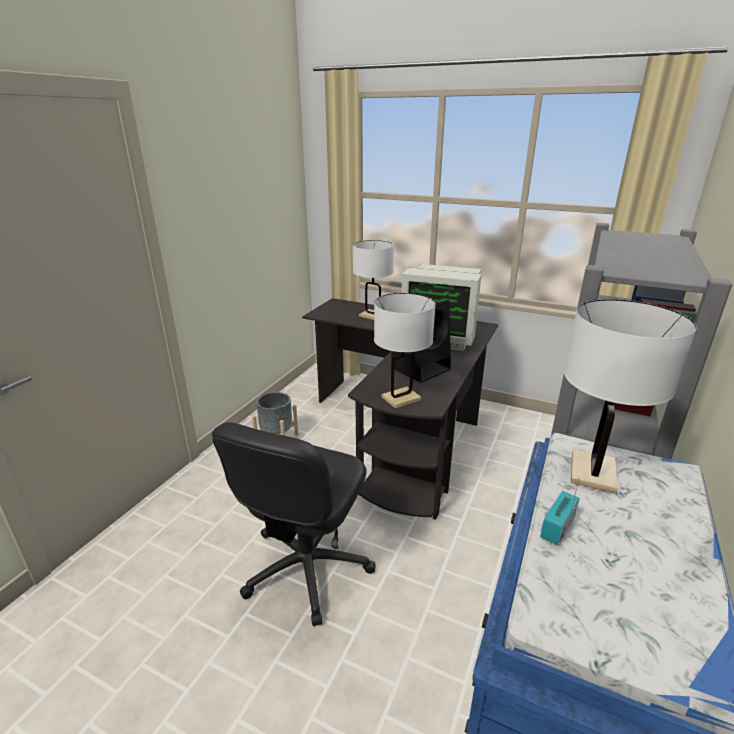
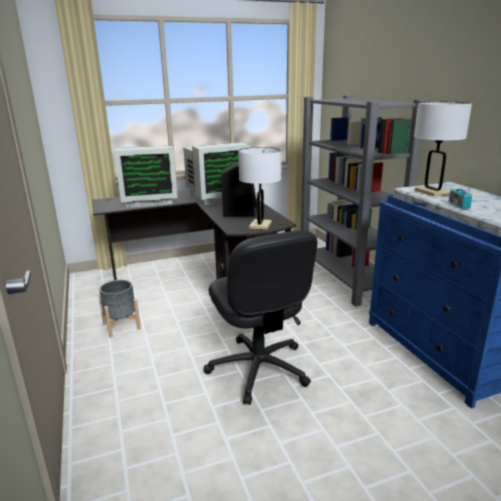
camera: 45 degrees left, 5 degrees down
(373, 316) = (149, 200): white table lamp -> monitor

